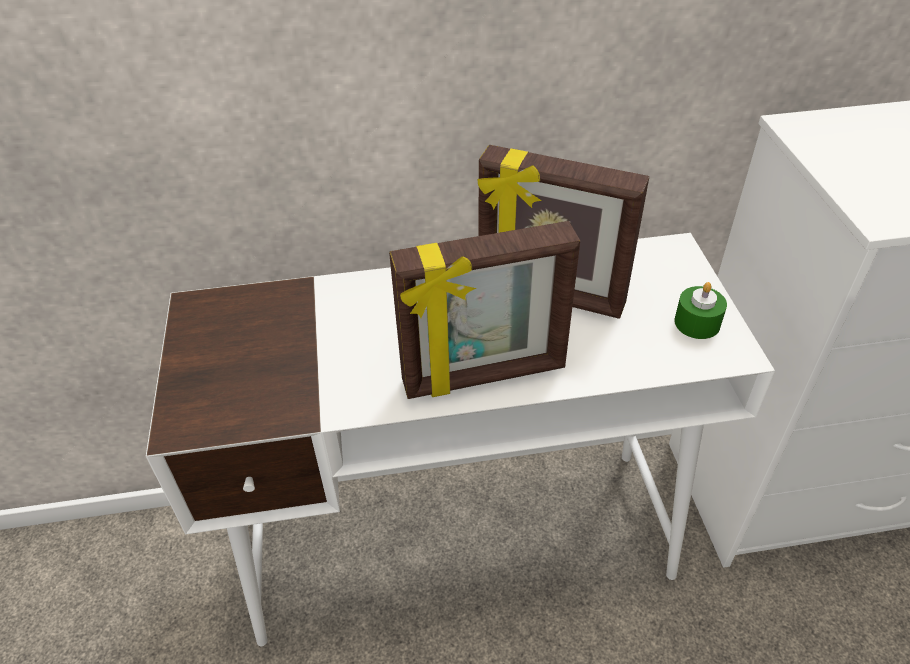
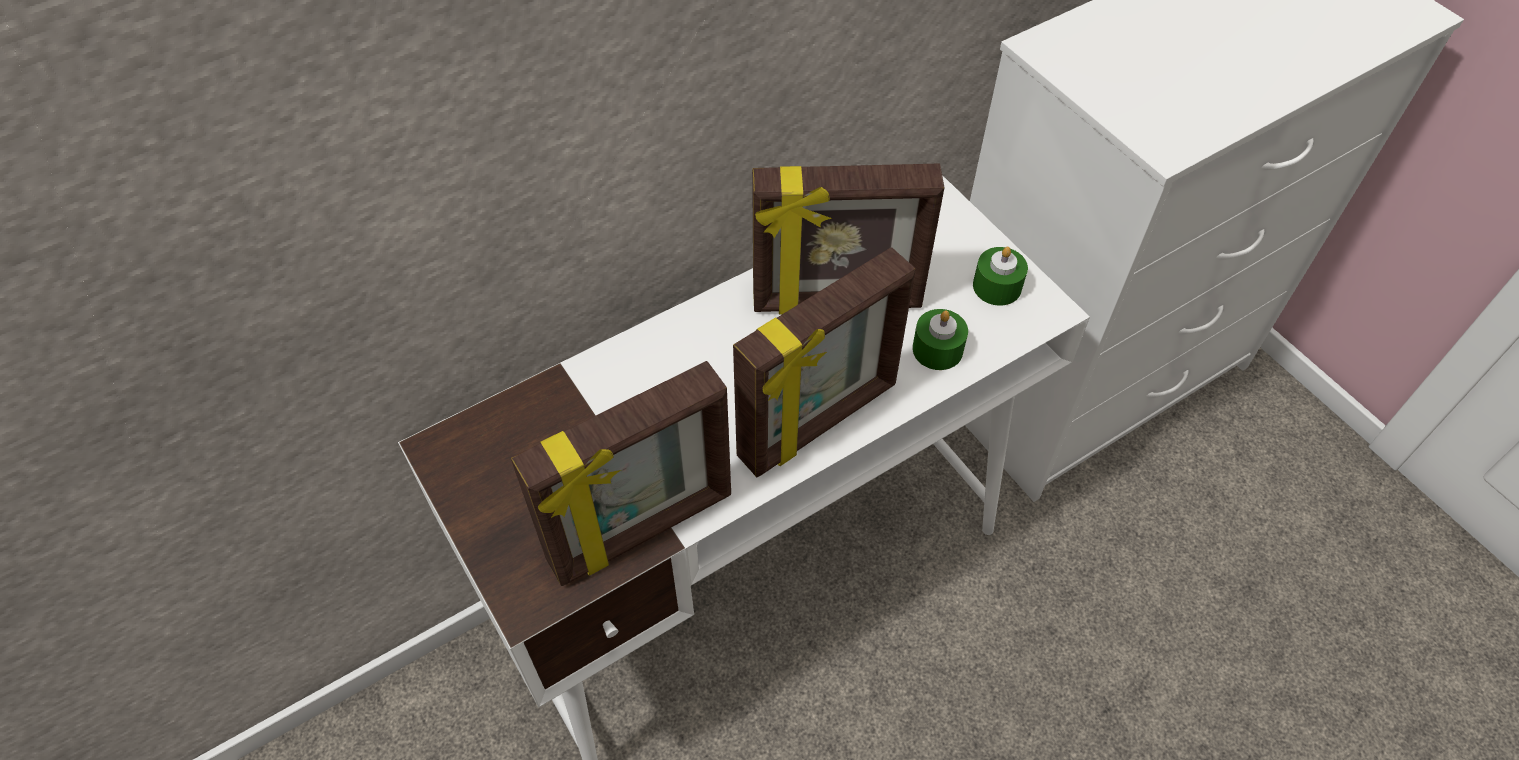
camera: 25 degrees left, 10 degrees up
(296, 407) = (642, 530): none -> picture frame
(617, 354) = (937, 349): none -> green candle

